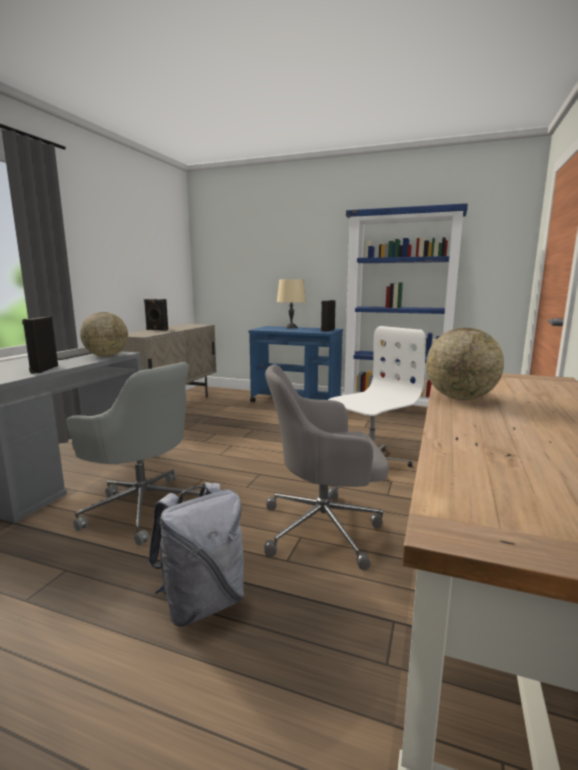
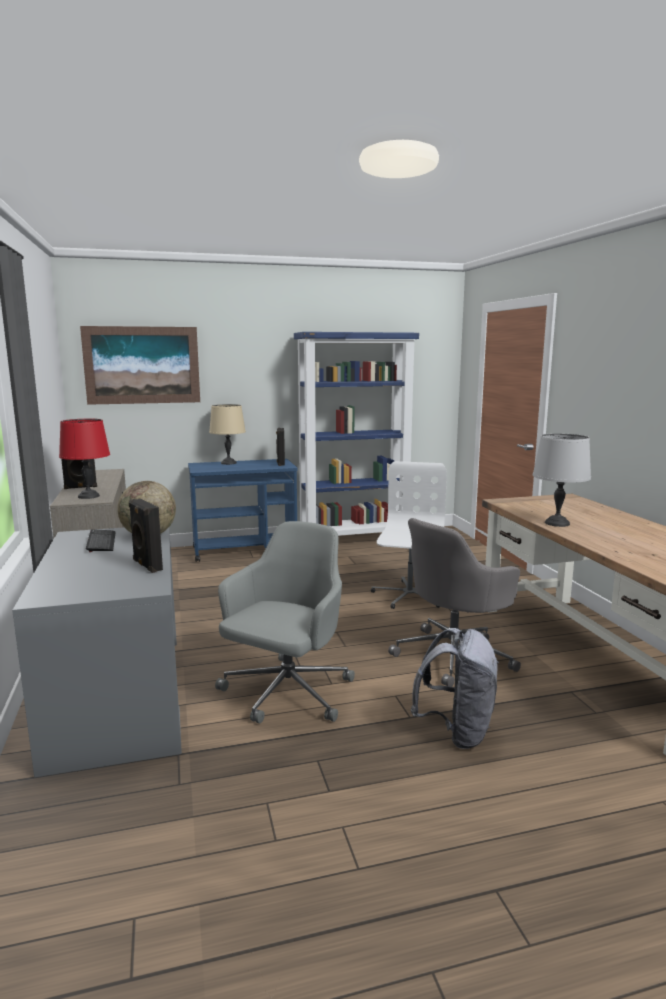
camera: 35 degrees left, 0 degrees up
(143, 333) = (88, 496): none -> red table lamp
(143, 507) = (286, 693): grey office chair -> grey office chair turned 60 degrees counterclockwise
(239, 248) = (142, 365): none -> picture
(460, 398) = (557, 523): globe -> grey table lamp

